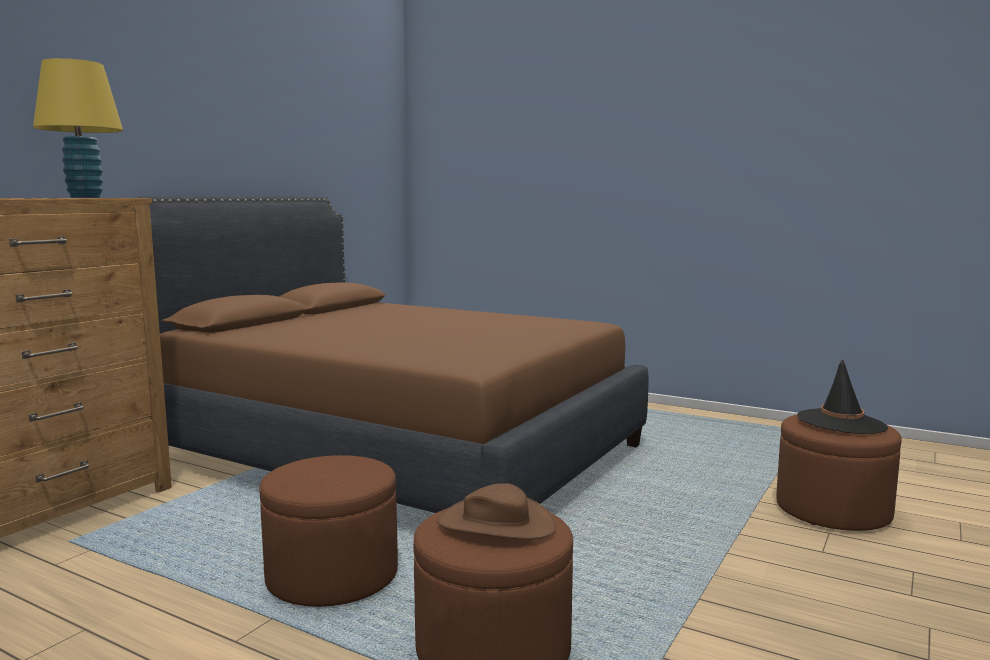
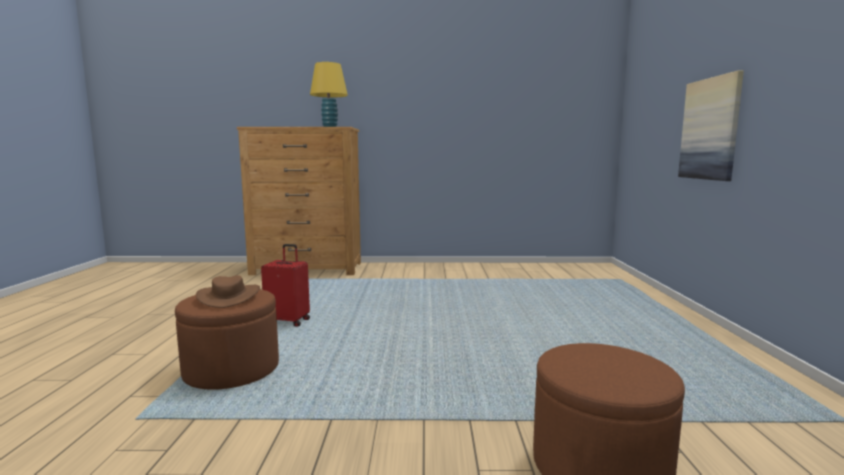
camera: 60 degrees right, 0 degrees up
(332, 576) = (288, 321): brown ottoman -> red suitcase
(396, 452) = (458, 294): brown bed -> none
(587, 208) = (710, 129): none -> picture
(841, 422) = (612, 364): black hat -> none

